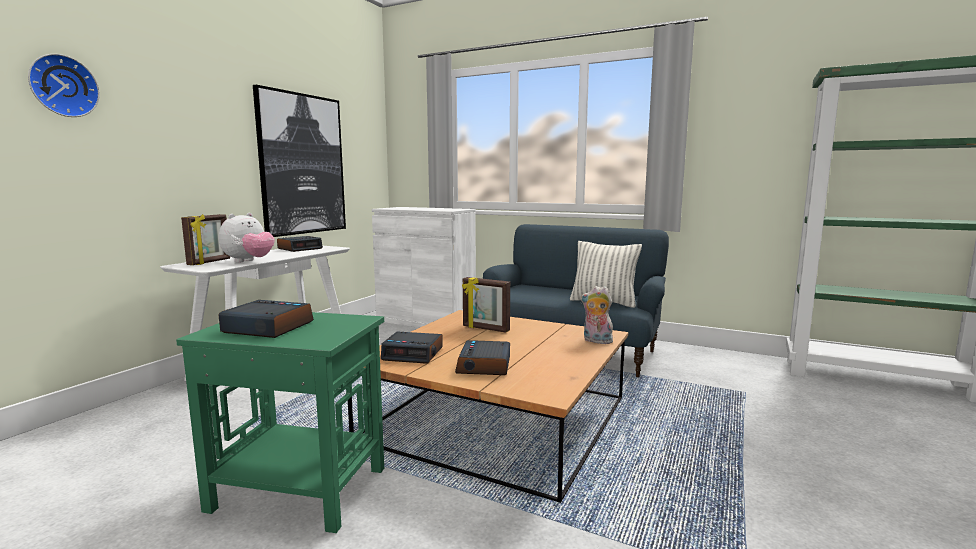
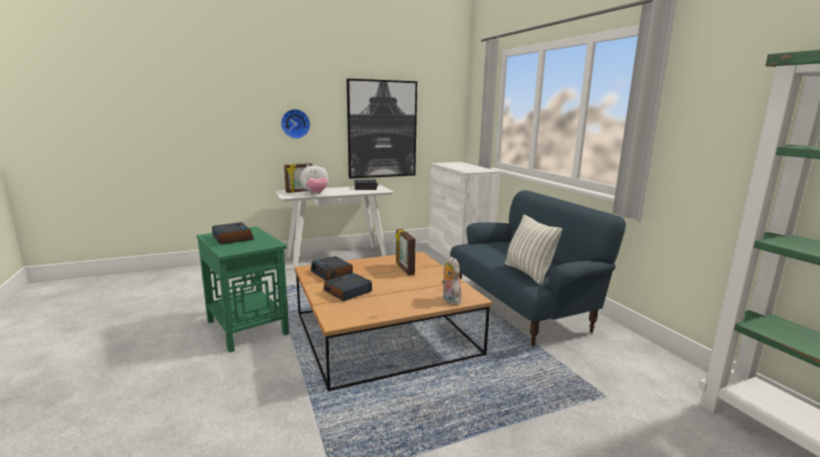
camera: 40 degrees right, 5 degrees up
(62, 86) = (234, 94): wall clock -> wall clock (295, 123)

